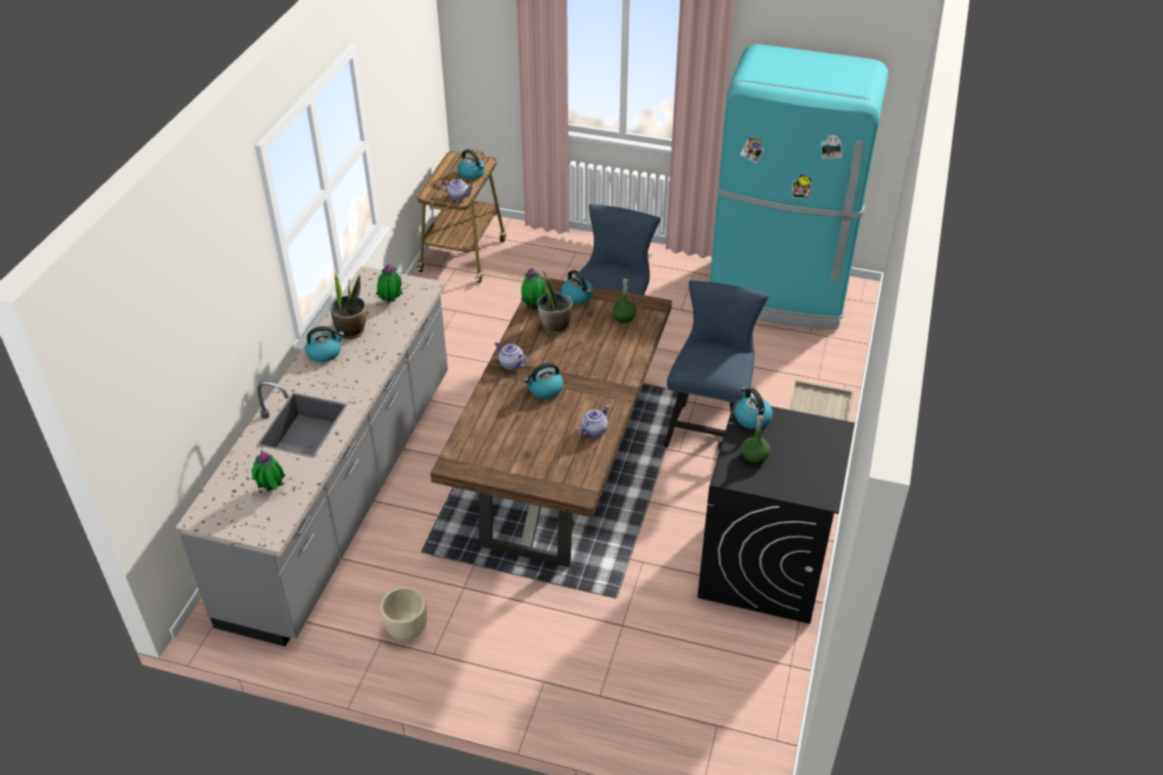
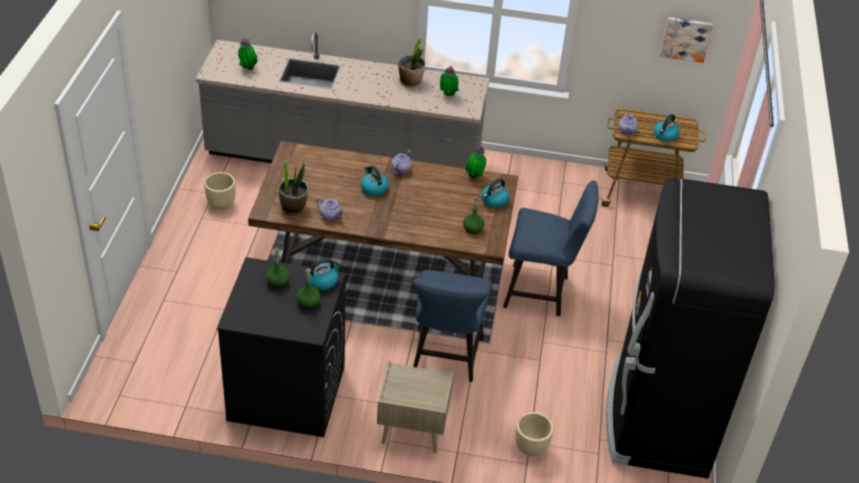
camera: 80 degrees right, 0 degrees up
(325, 353) = (384, 73): kettle -> none
(418, 80) = (686, 38): none -> picture
(555, 326) = (452, 190): potted plant -> potted plant (293, 208)
(709, 427) = (445, 359): blue chair -> blue chair turned 90 degrees clockwise
(779, 293) = (658, 416): turquoise fridge -> black fridge
(788, 431) = (308, 302): none -> green bottle
(825, 379) = (530, 448): none -> beige planter

